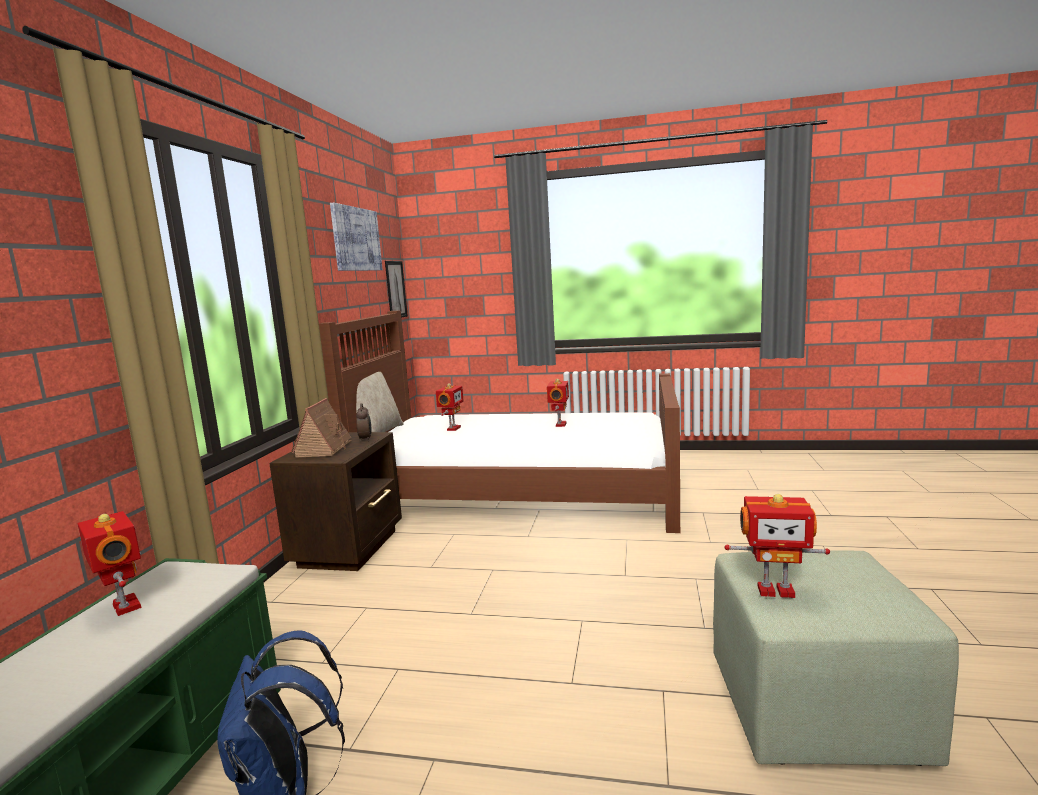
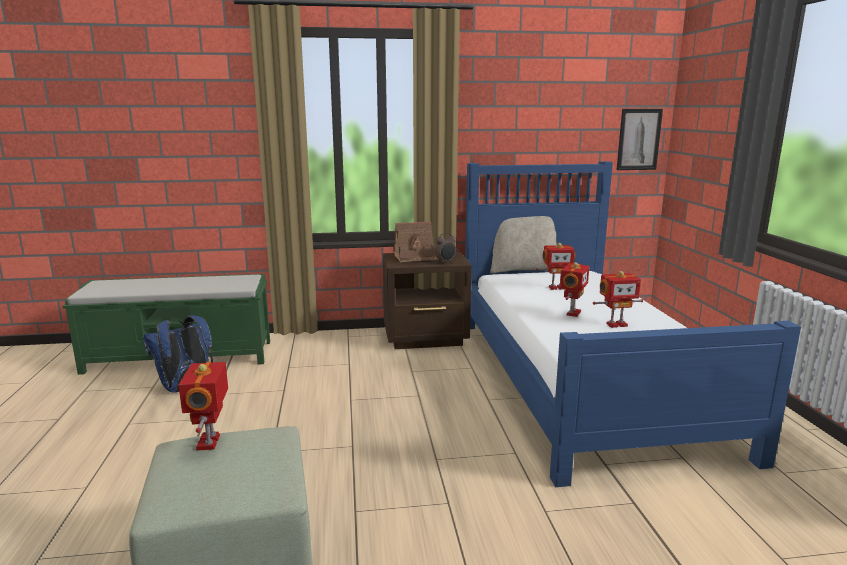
camera: 70 degrees right, 5 degrees up
(124, 607) = (213, 280): toy robot -> toy robot (572, 313)
(356, 239) = (566, 88): picture -> none
(517, 494) = (579, 378): brown bed -> blue bed

